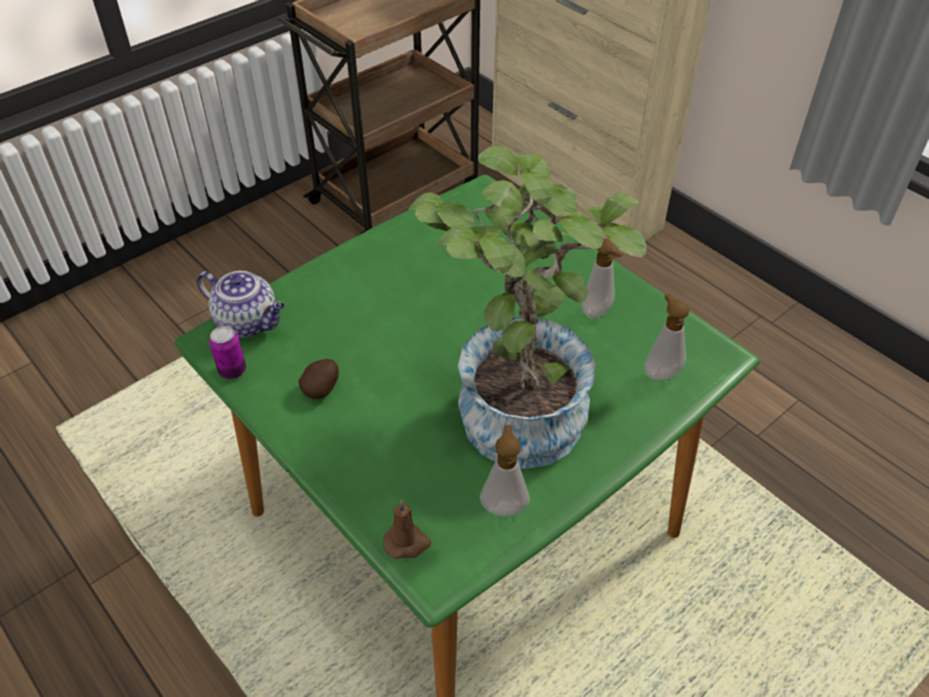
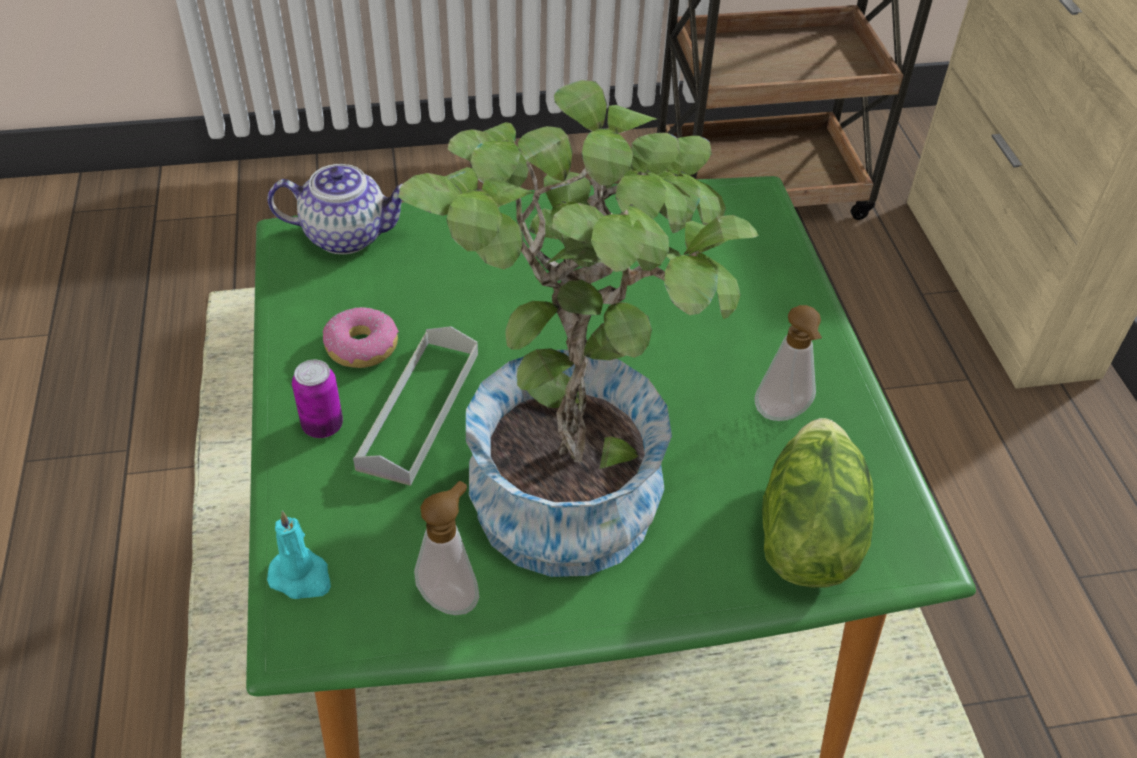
camera: 30 degrees right, 0 degrees up
(232, 371) = (285, 281): can -> can (322, 426)
(249, 322) = (348, 235): teapot -> teapot turned 60 degrees counterclockwise
(322, 388) = (362, 347): potato -> donut
(392, 409) = (419, 409): none -> grey tray
(407, 543) = (301, 577): brown candle -> turquoise candle
(660, 372) = (805, 534): soap dispenser -> lettuce

